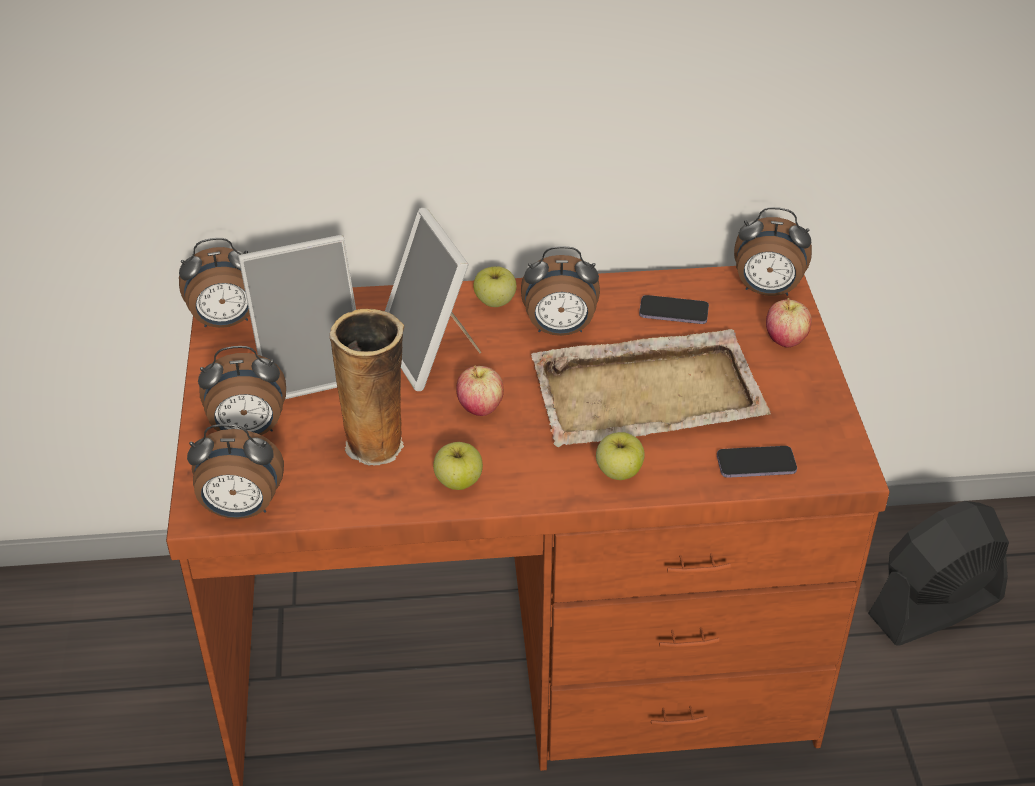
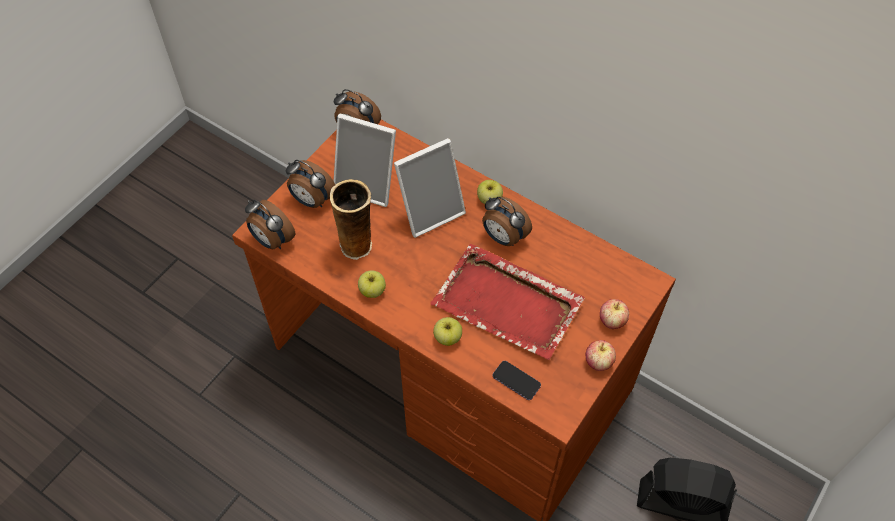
camera: 40 degrees right, 15 degrees up
(431, 353) = (430, 210): picture frame -> picture frame turned 135 degrees counterclockwise
(480, 407) = (421, 257): apple -> apple (598, 362)
(649, 393) = (508, 304): beige tray -> red tray
(673, 312) = (572, 265): phone -> none
(766, 291) = (636, 285): alarm clock -> none

